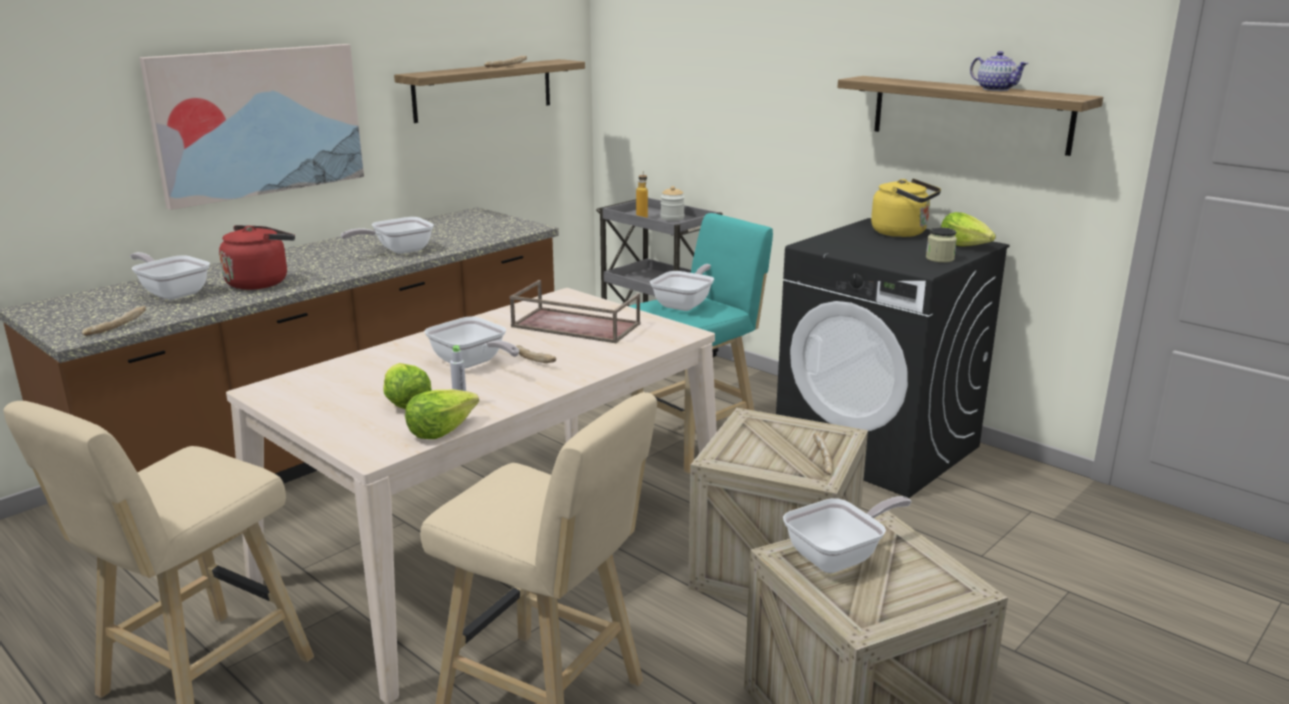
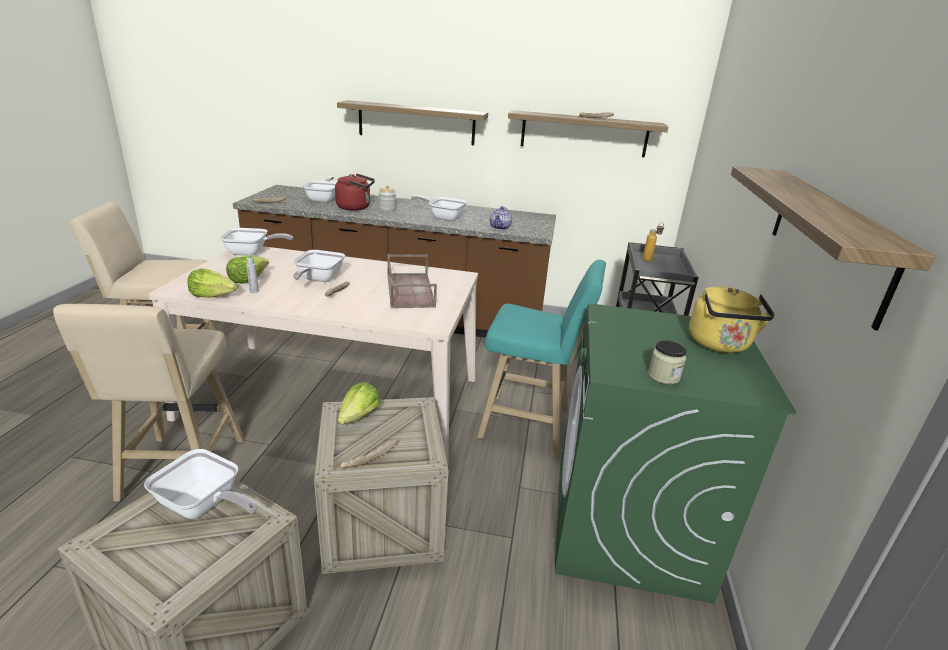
camera: 55 degrees right, 5 degrees up
(259, 122) = (416, 123): picture -> shelf
(672, 218) = (668, 268): jar -> jar (387, 209)
(685, 304) = (529, 318): frying pan -> frying pan (251, 253)
(878, 447) = (627, 527): black washing machine -> green washing machine
(965, 246) = (736, 384): lettuce -> lettuce (359, 417)
(995, 89) = (827, 209): teapot -> teapot (500, 227)

